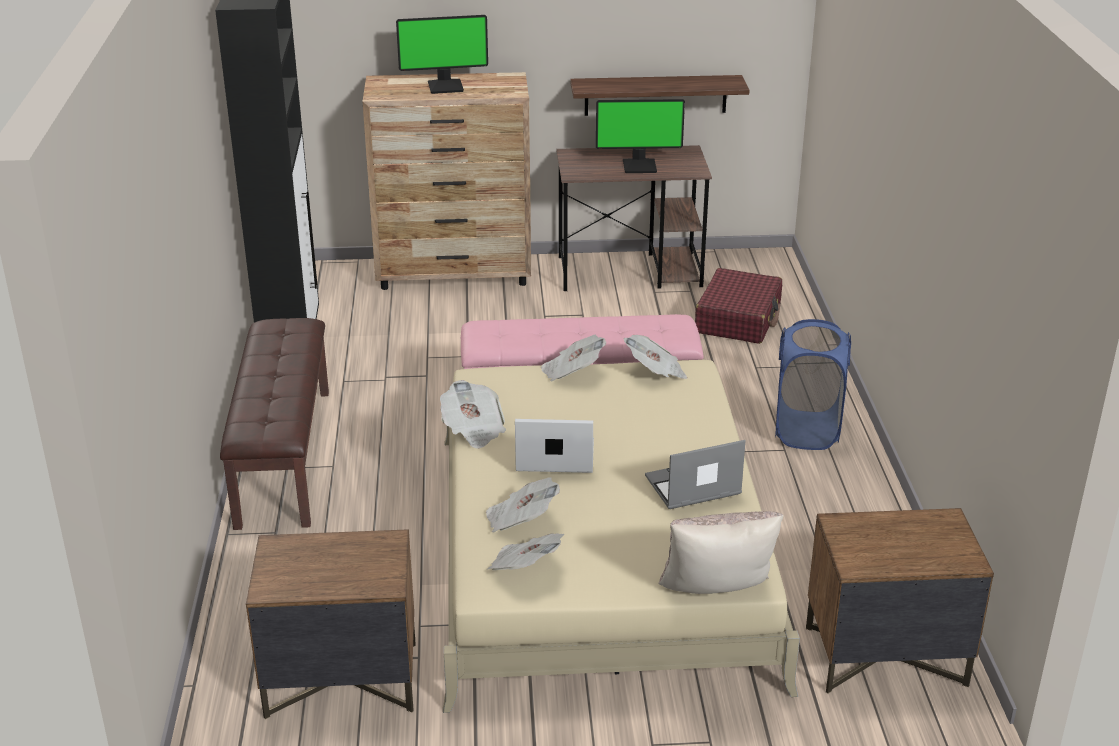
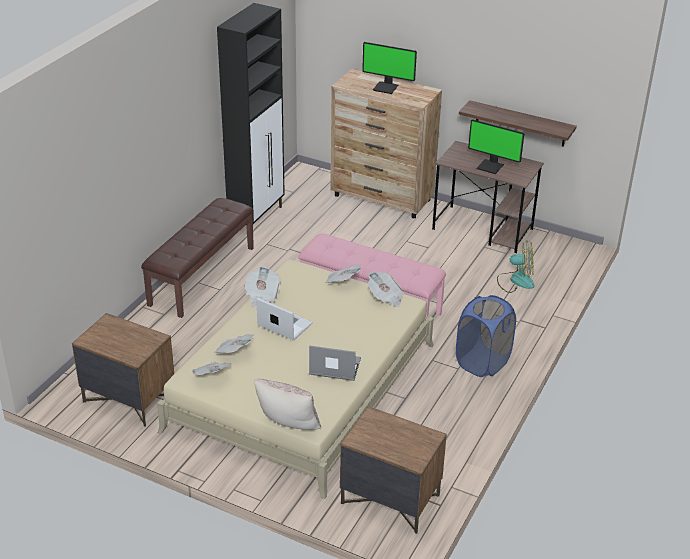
camera: 30 degrees right, 5 degrees up
(738, 319) = (516, 281): red suitcase -> fan

